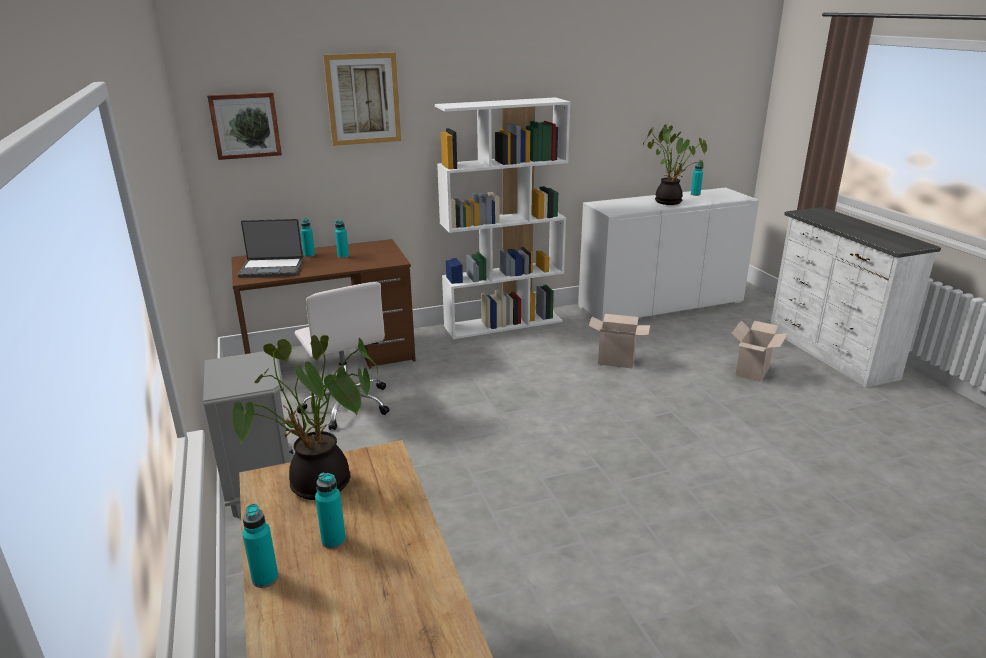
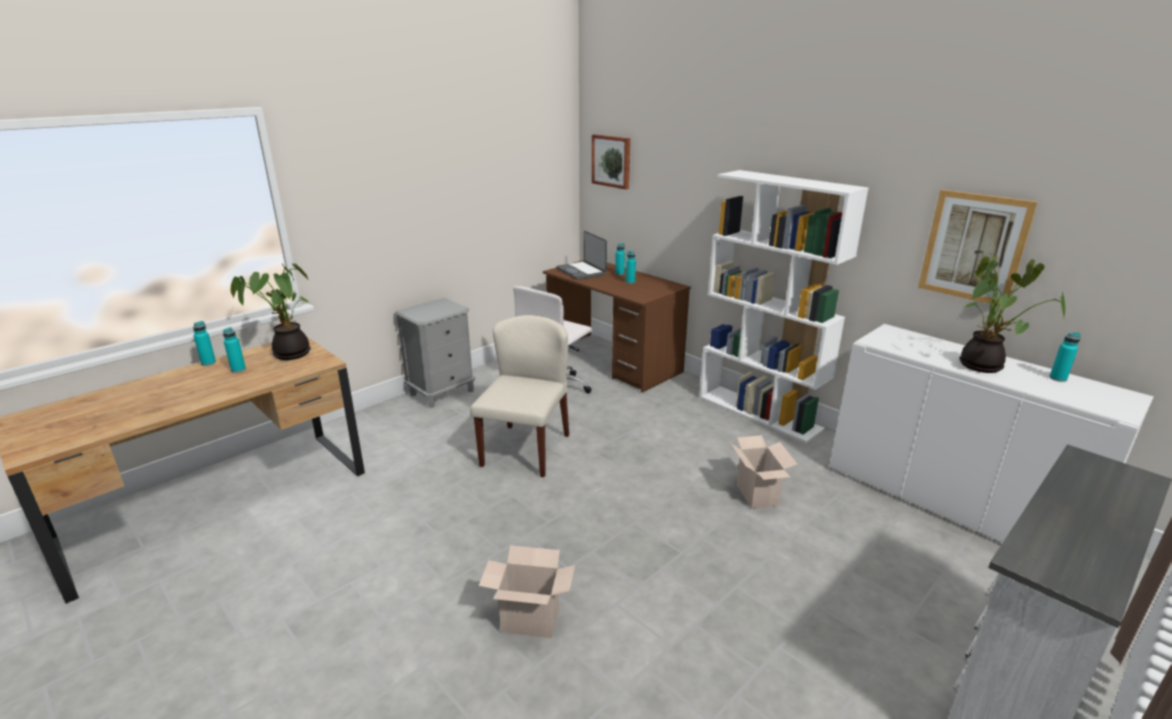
camera: 65 degrees right, 0 degrees up
(363, 99) = (687, 154): picture -> picture (974, 247)
(462, 452) = (525, 449): none -> beige chair
(753, 372) = (846, 611): cardboard box -> cardboard box (528, 621)

